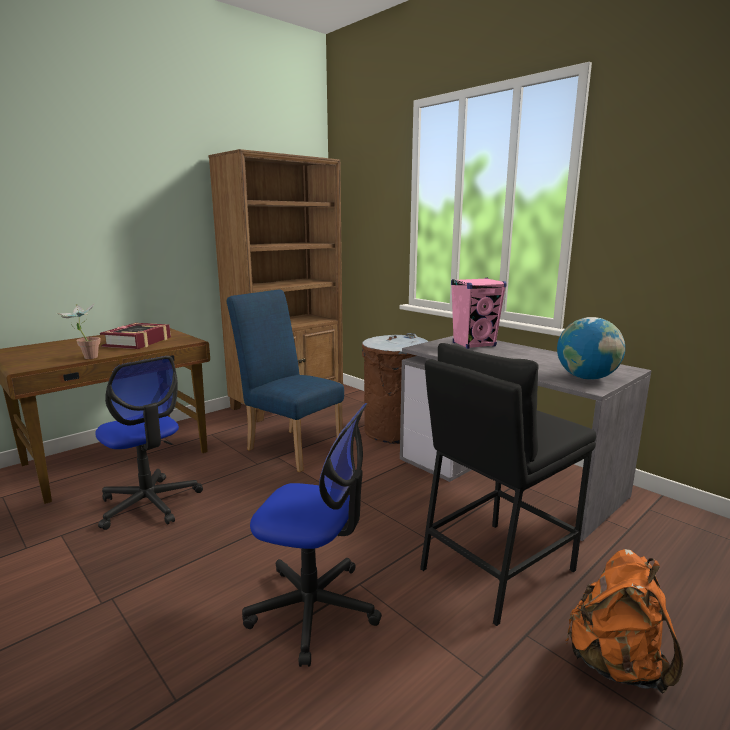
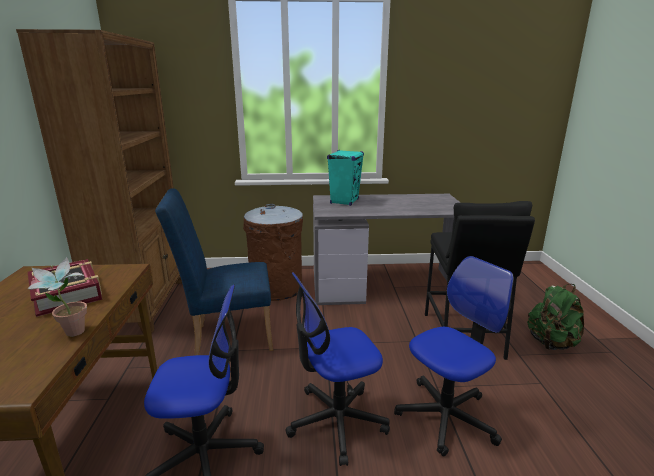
camera: 50 degrees left, 5 degrees up
(238, 542) = (336, 421): none -> office chair
(474, 344) = (344, 201): pink speaker -> turquoise speaker
(586, 378) = (444, 206): globe -> none
(616, 664) = (551, 343): orange backpack -> green backpack

